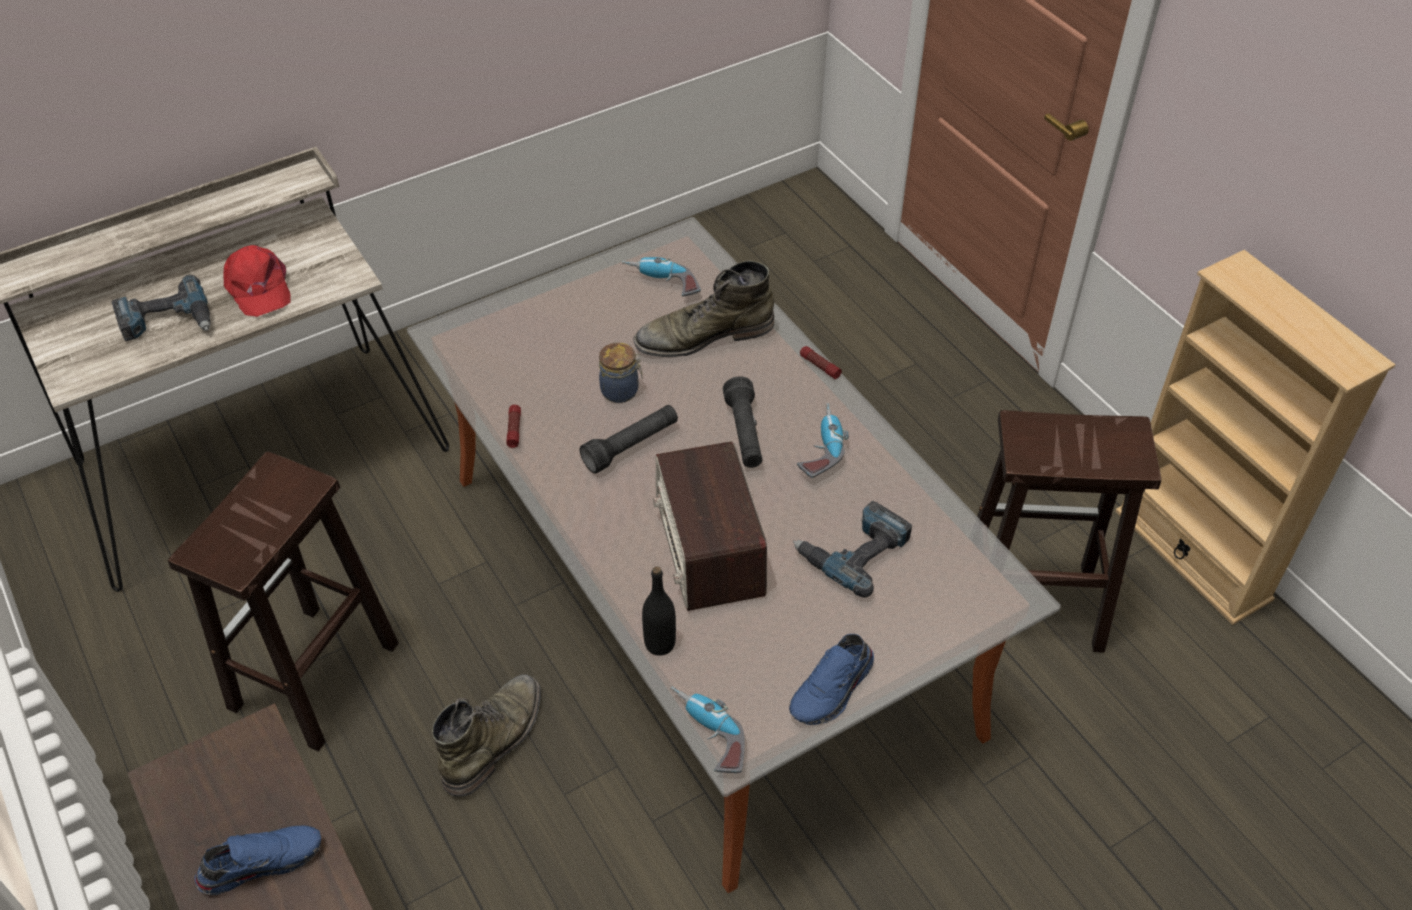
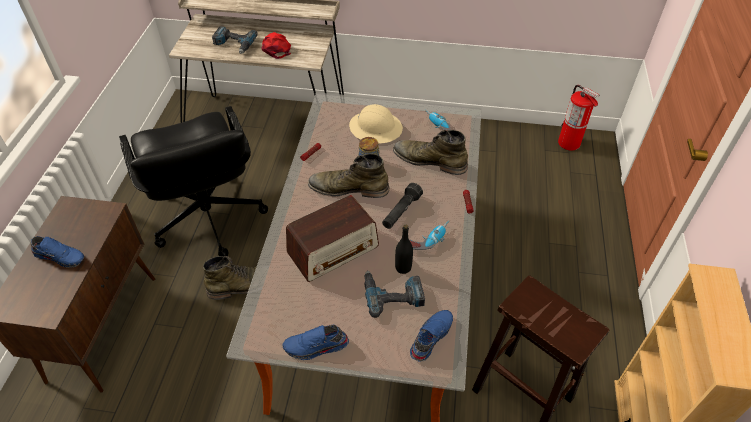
camera: 40 degrees right, 0 degrees up
(258, 288) = (276, 48): red cap -> red cap turned 150 degrees clockwise
(313, 678) = (208, 219): brown stool -> black office chair
(571, 332) = (375, 128): none -> beige hard hat
(631, 446) = (348, 188): black flashlight -> green boot
(660, 644) = (270, 275): black bottle -> black bottle (403, 268)
(706, 735) = (246, 326): power drill -> none
(709, 547) = (333, 250): radio -> radio turned 150 degrees counterclockwise
(773, 218) = (569, 143): none -> fire extinguisher
(958, 572) = (430, 337): none -> blue shoe

